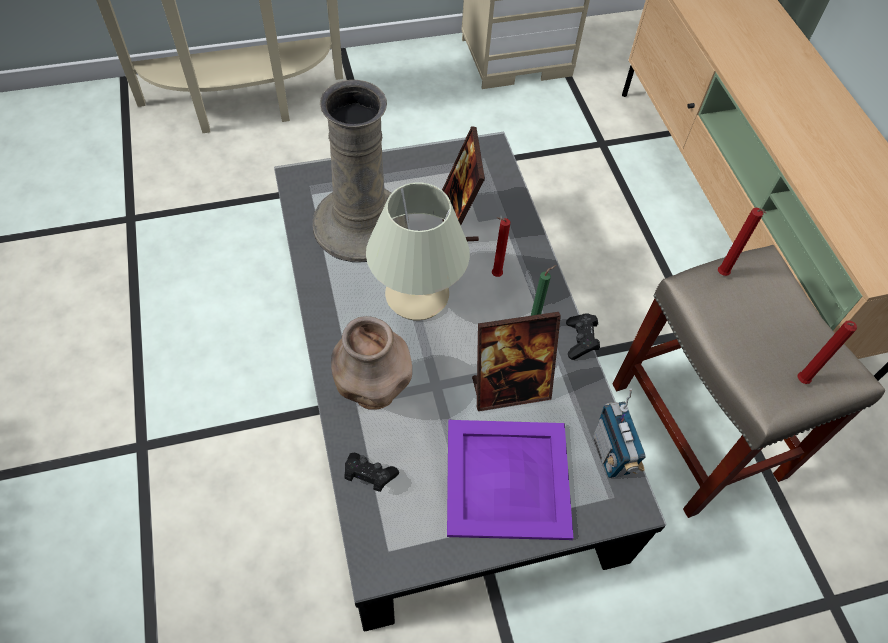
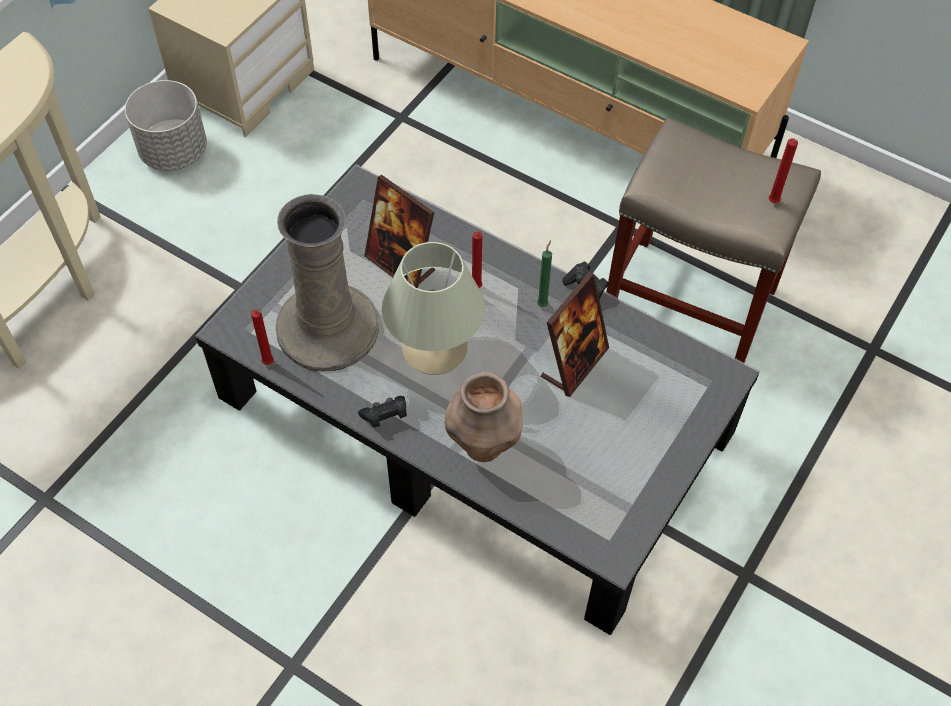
camera: 40 degrees left, 0 degrees up
(369, 476) = (544, 503): black game controller -> black game controller (385, 416)
(428, 69) = (174, 152): none -> grey planter
(508, 480) = (637, 425): purple tray -> none
(612, 455) = (684, 353): radio -> none
(722, 275) = (661, 164): red candle -> red candle (269, 364)

